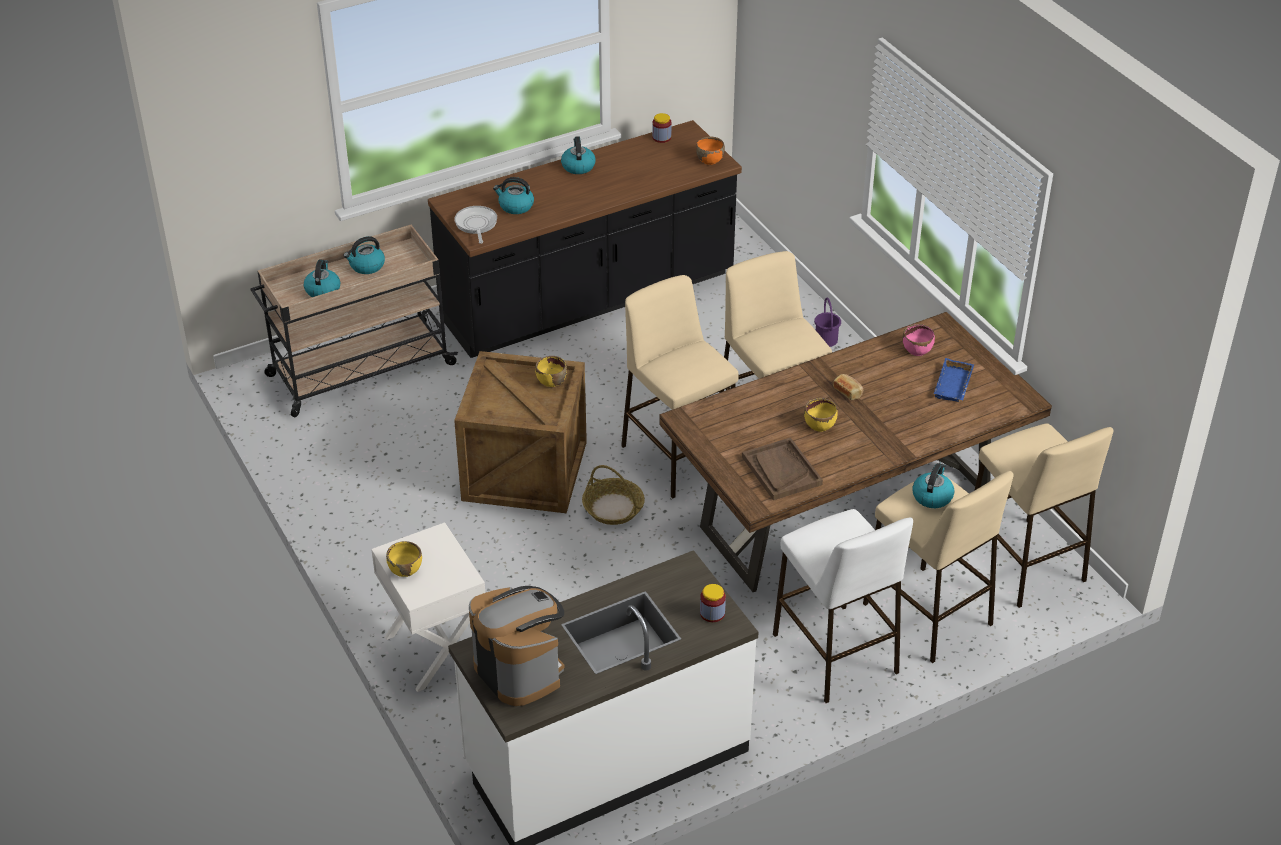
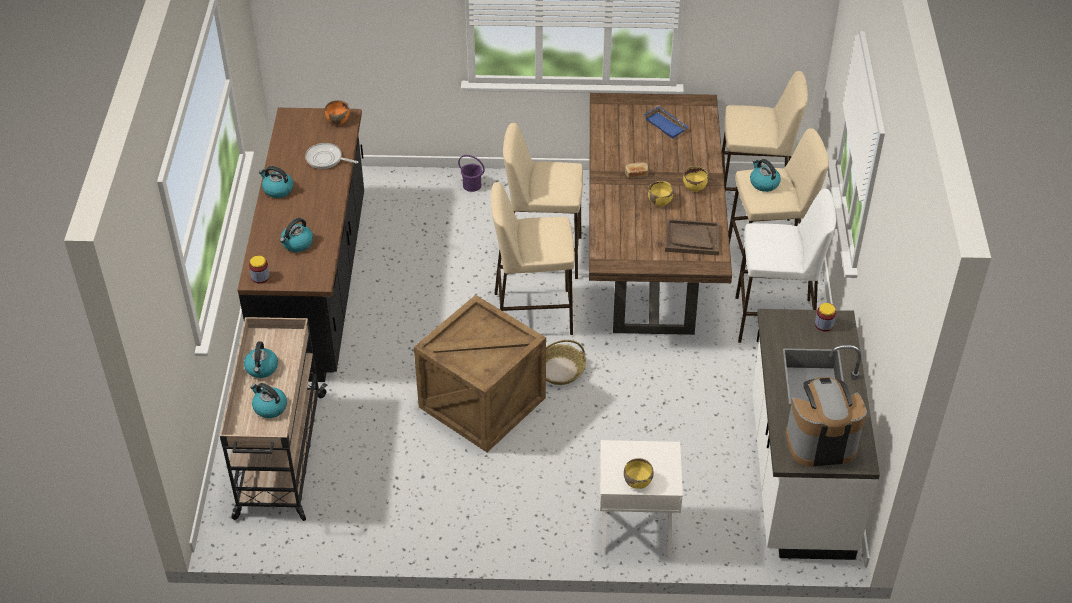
camera: 60 degrees left, 5 degrees up
(476, 225) = (300, 274): frying pan -> frying pan (326, 159)
(551, 381) = (479, 322): yellow bowl -> yellow bowl (694, 187)
(661, 137) = (285, 132): jar -> jar (260, 277)
(917, 350) = (619, 124): pink bowl -> none

